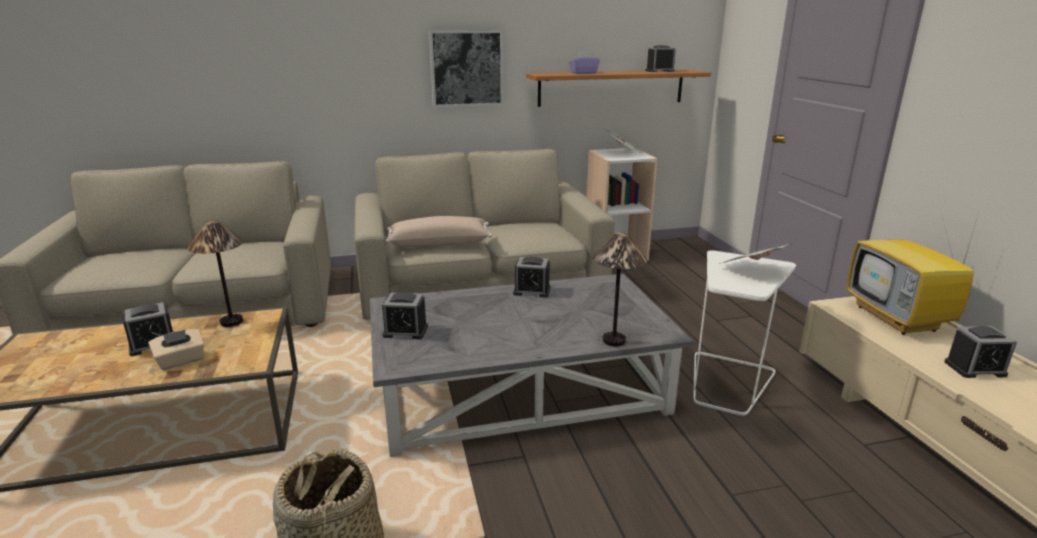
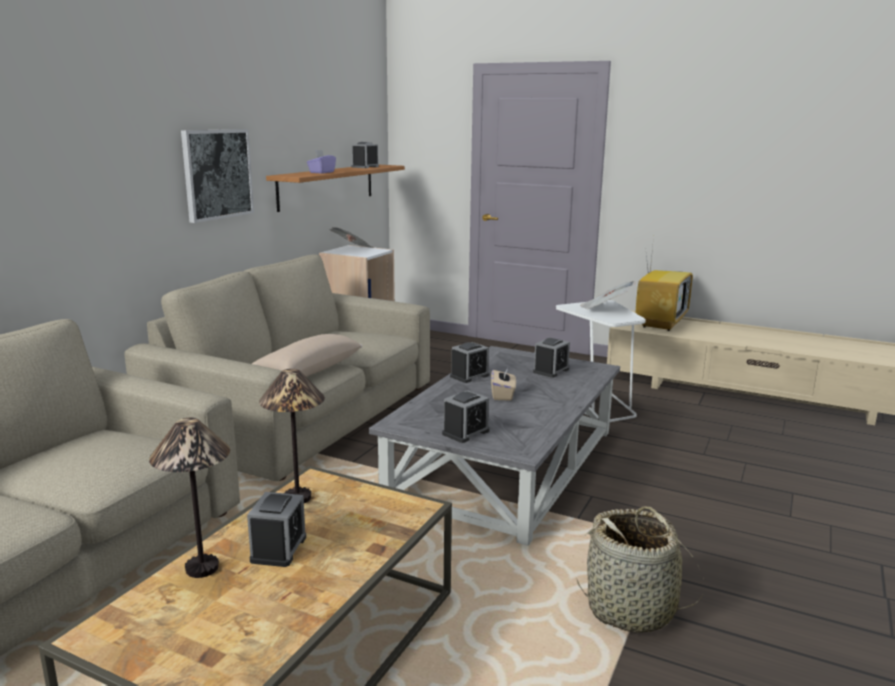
camera: 50 degrees left, 5 degrees down
(181, 361) = (351, 540): beige tissue box -> beige tissue box (503, 395)
(614, 340) = (589, 382): table lamp -> table lamp (201, 568)
(898, 319) = (660, 323): television -> television turned 90 degrees counterclockwise
(975, 369) = (728, 334): alarm clock -> alarm clock (551, 371)

